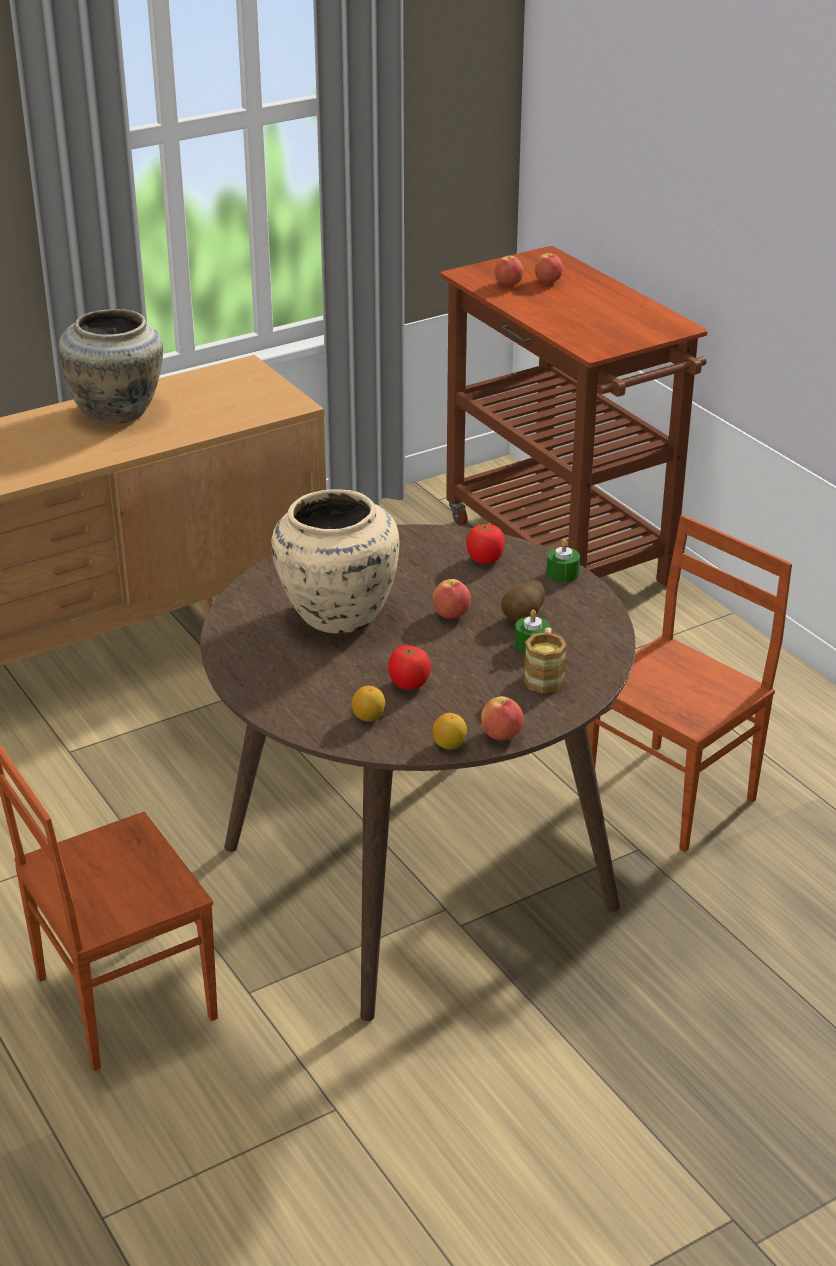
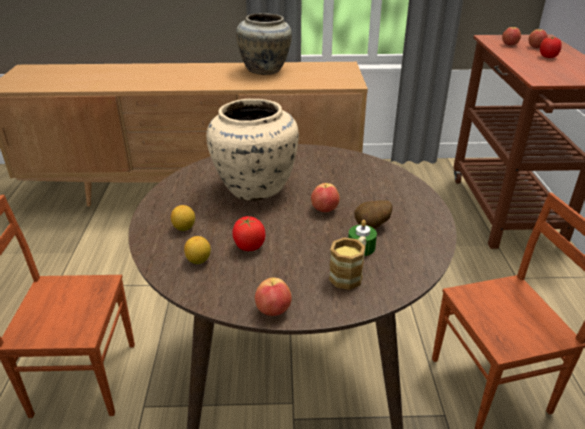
camera: 30 degrees right, 0 degrees up
(449, 745) = (228, 303): lemon -> lemon (184, 228)
(485, 560) = (380, 182): tomato -> tomato (548, 57)
(562, 573) = (427, 205): green candle -> none

